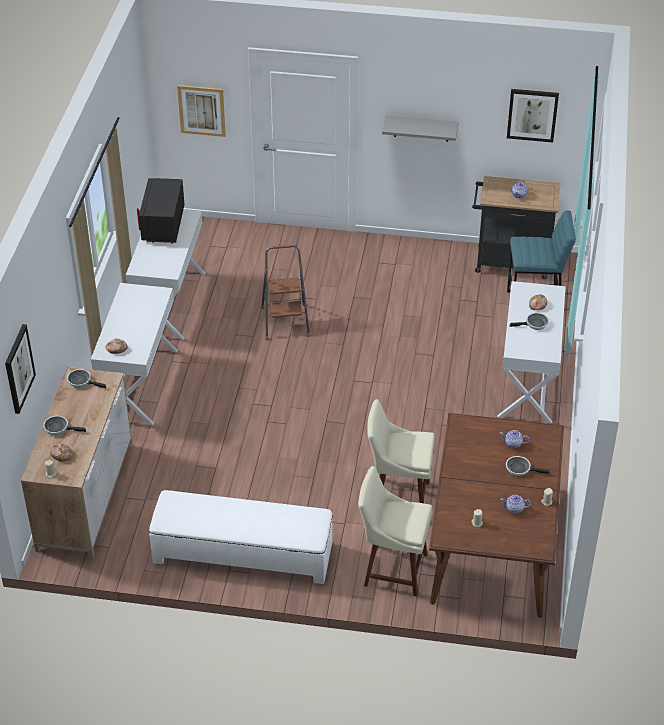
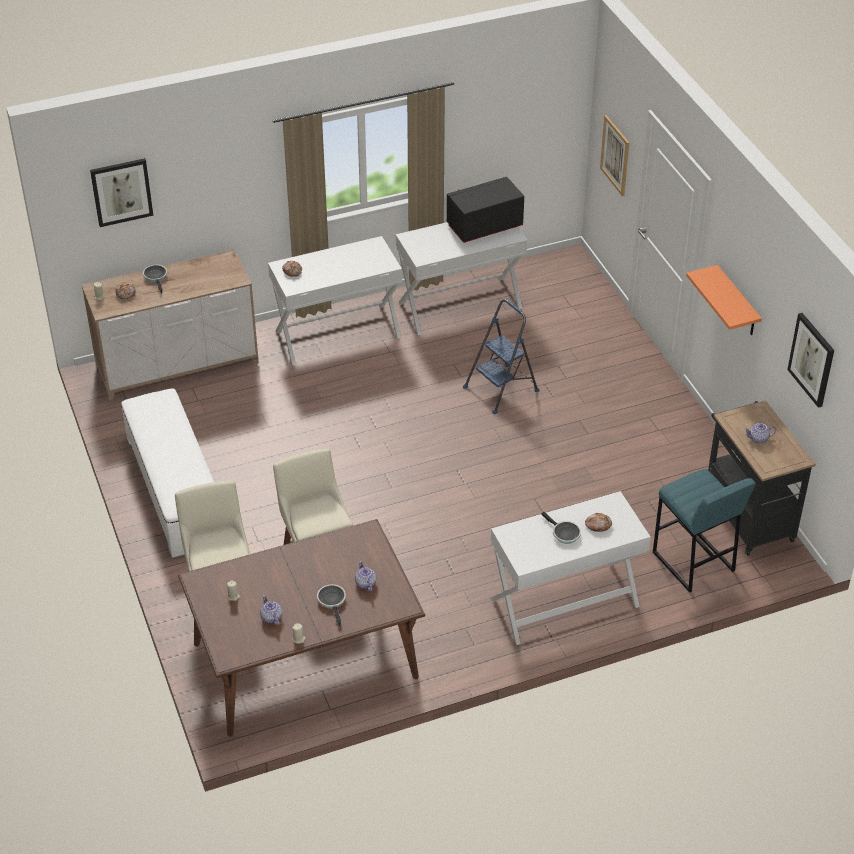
camera: 60 degrees right, 0 degrees up
(81, 381) = (222, 265): frying pan -> none
(285, 320) = (503, 388): brown step ladder -> blue step ladder
(421, 128) = (737, 302): grey shelf -> orange shelf

